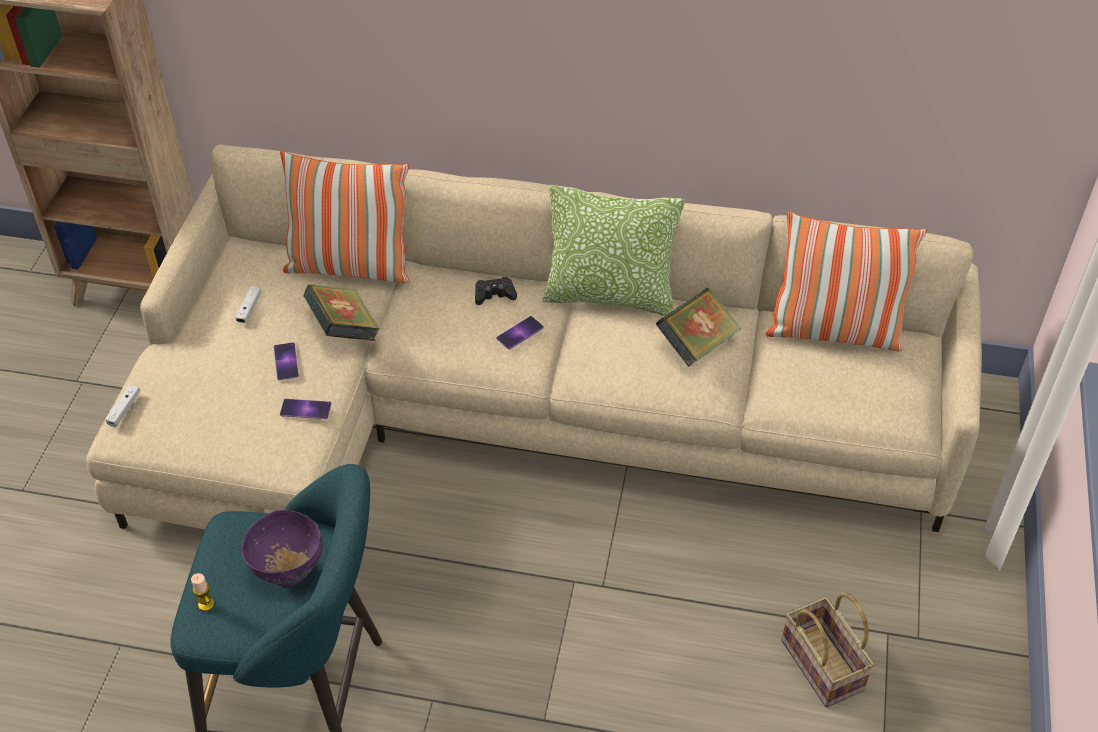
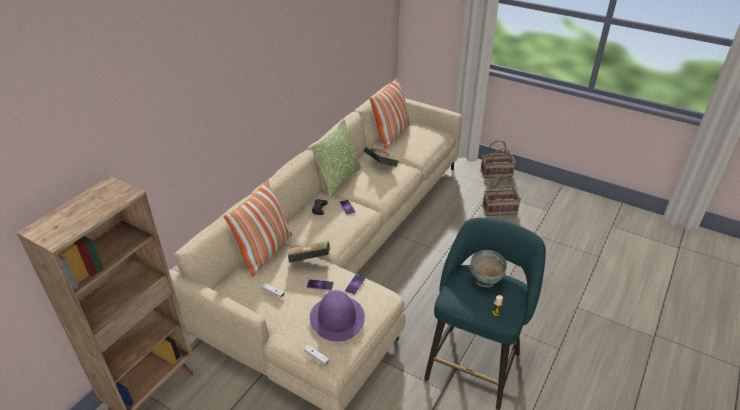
camera: 70 degrees left, 10 degrees down
(212, 408) = (337, 318): none -> purple hat
(289, 572) = (485, 281): purple bowl -> grey bowl
(985, 631) = (497, 172): none -> basket

